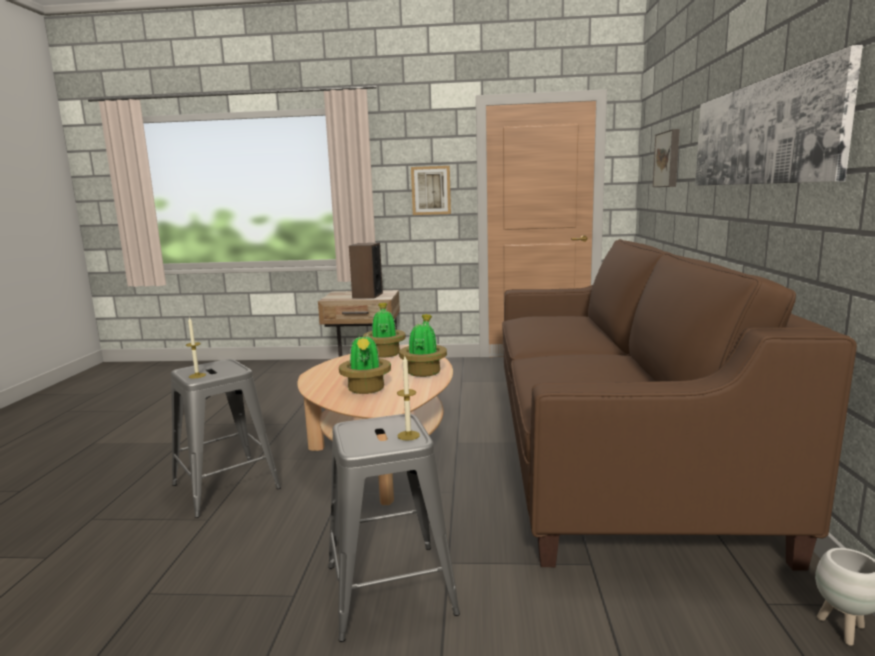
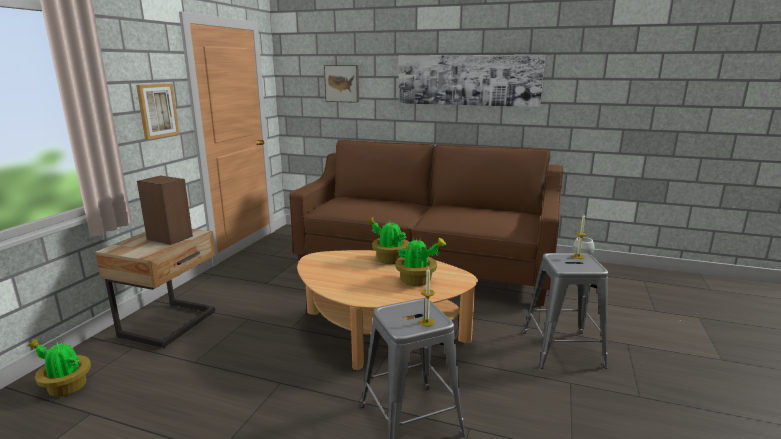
camera: 75 degrees left, 5 degrees up
(385, 354) = (323, 267): potted plant -> potted plant (66, 387)

